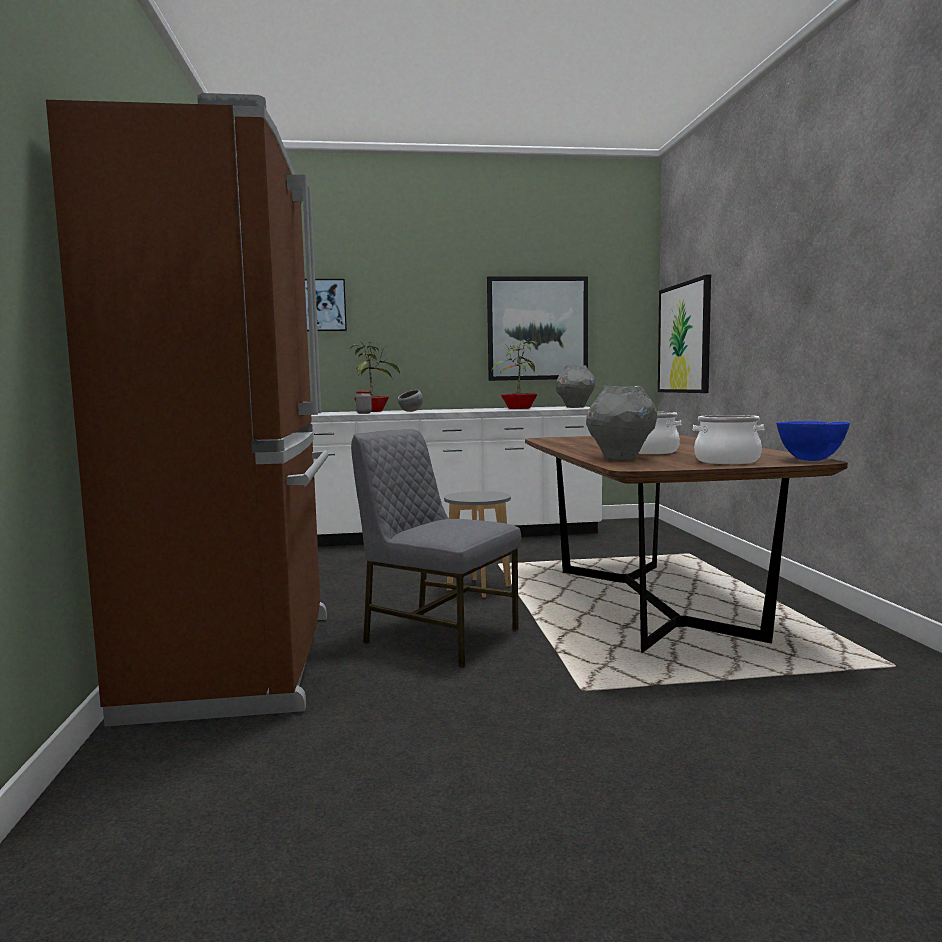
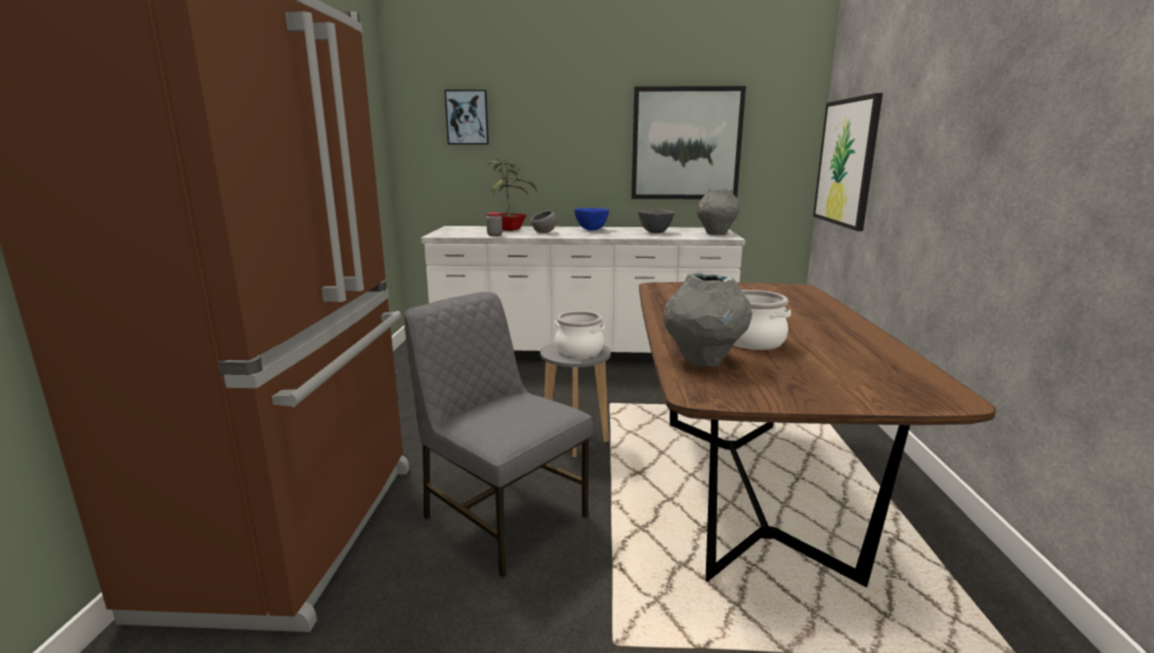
camera: 10 degrees right, 10 degrees up
(518, 408) = (655, 232): potted plant -> grey bowl
(727, 461) = (830, 386): cooking pot -> cooking pot (579, 350)
(810, 460) = (945, 396): blue bowl -> blue bowl (591, 230)

